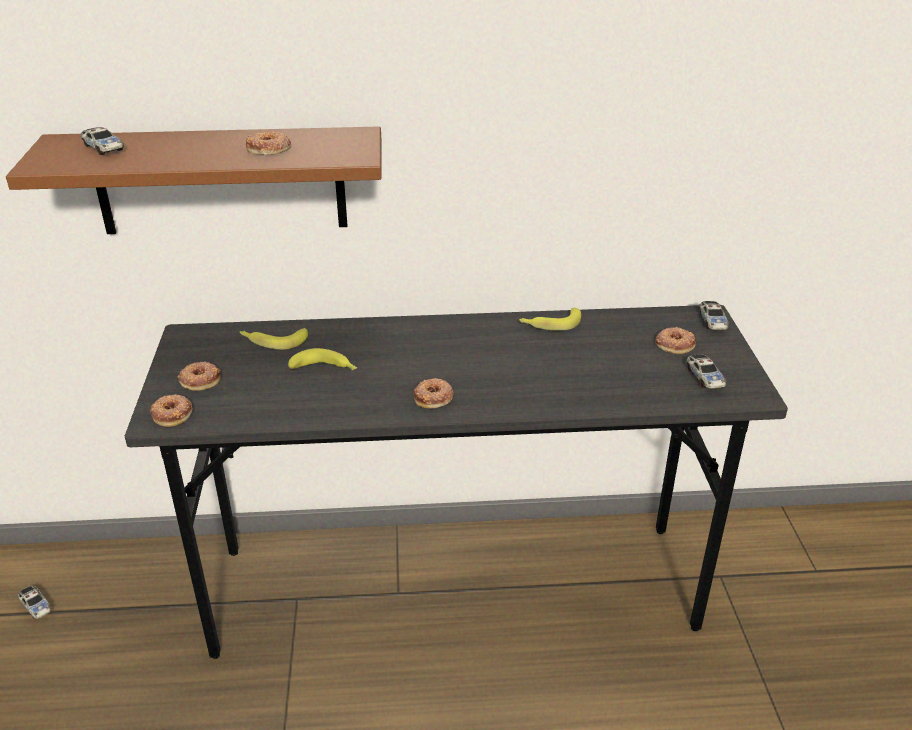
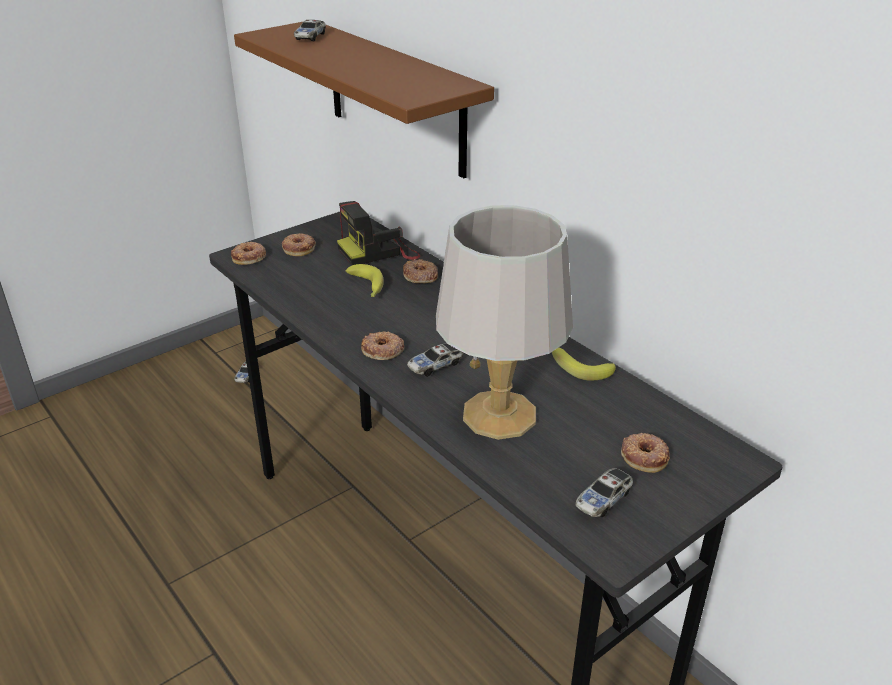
camera: 55 degrees right, 0 degrees up
(269, 149) = (381, 72): donut -> donut (420, 276)
(273, 341) = (379, 252): banana -> camera
(578, 378) = (501, 415): none -> grey table lamp
(712, 322) = (731, 469): toy car -> toy car (435, 366)

